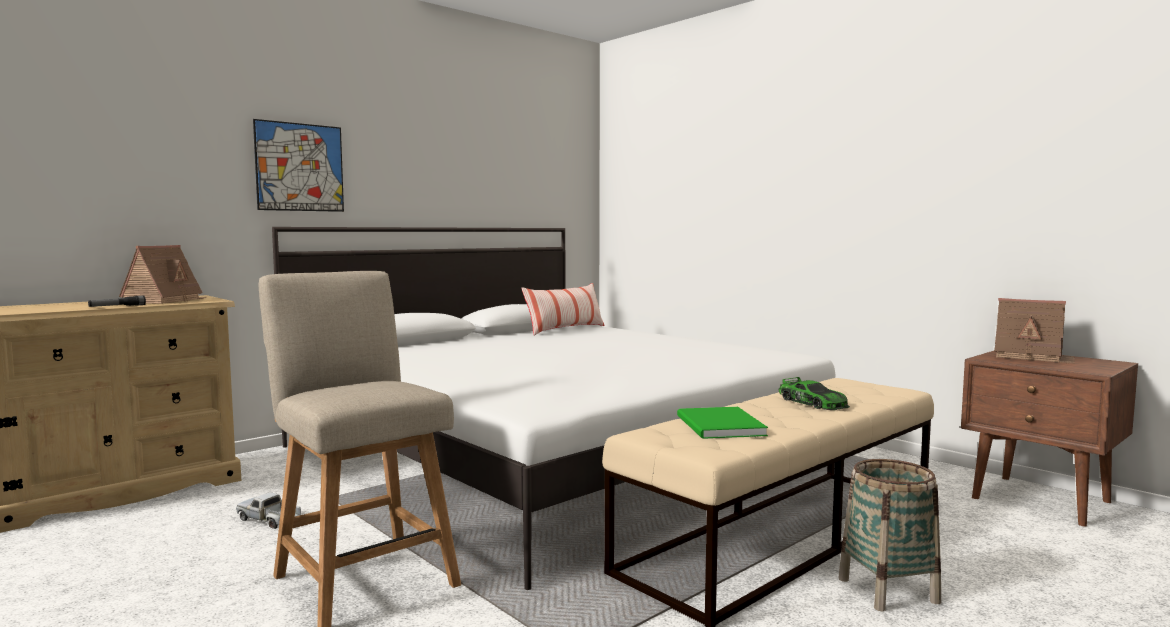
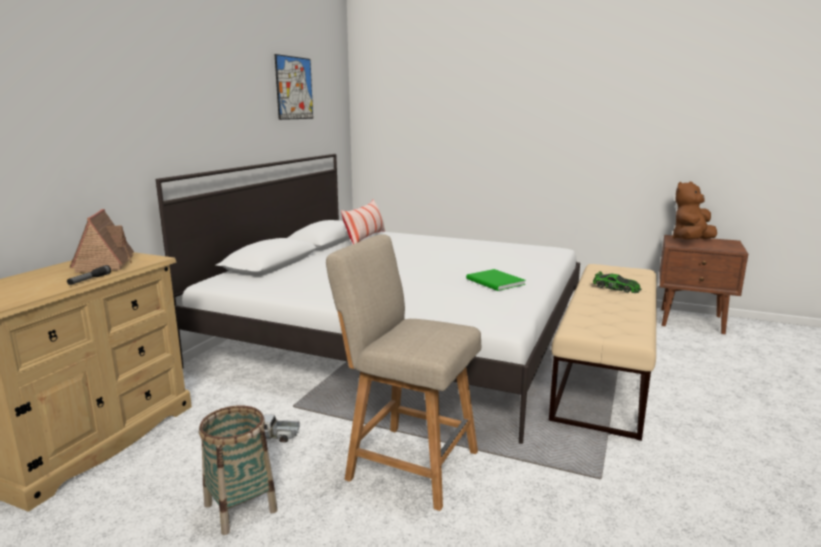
camera: 25 degrees left, 10 degrees up
(300, 167) = (167, 120): picture -> picture (294, 88)
(718, 426) = (604, 316): green book -> green book (495, 282)
(888, 590) = (689, 394): basket -> basket (240, 507)
(1032, 357) = (691, 241): toy house -> brown plush toy

